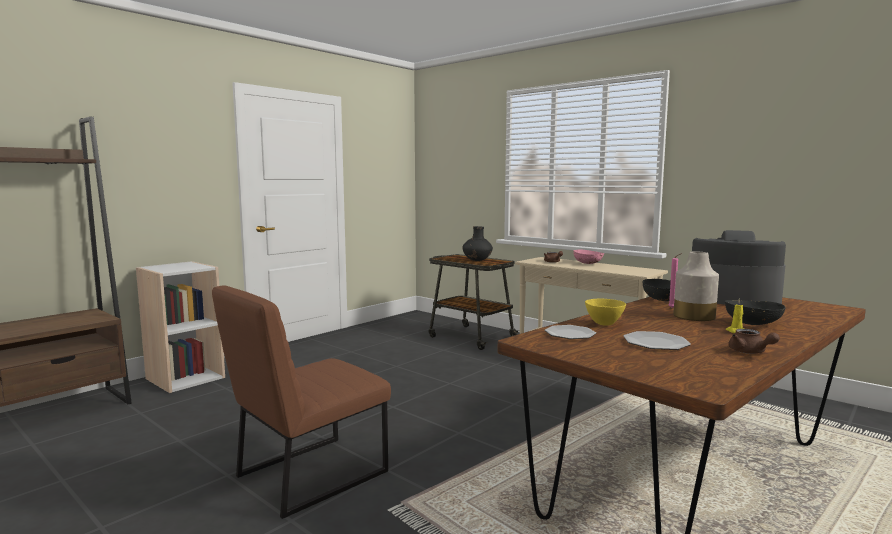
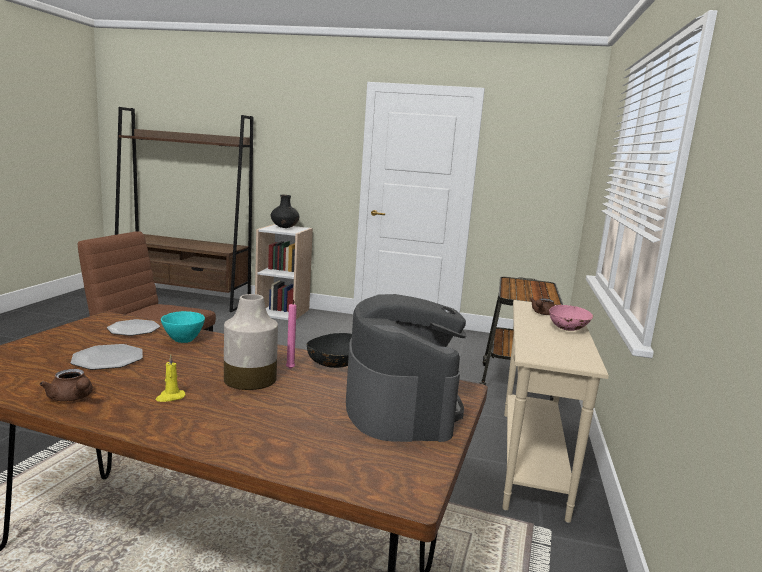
camera: 60 degrees right, 5 degrees up
(477, 260) = (529, 292): black vase -> black vase (284, 227)
(604, 324) = (182, 340): yellow bowl -> turquoise bowl
(750, 352) = (72, 398): brown teapot -> brown teapot turned 90 degrees counterclockwise
(752, 323) = (224, 409): black bowl -> none

